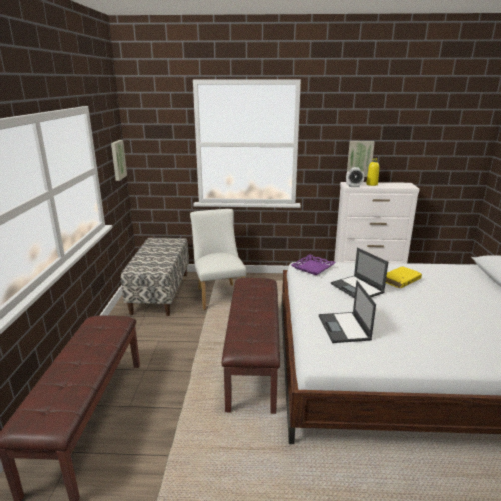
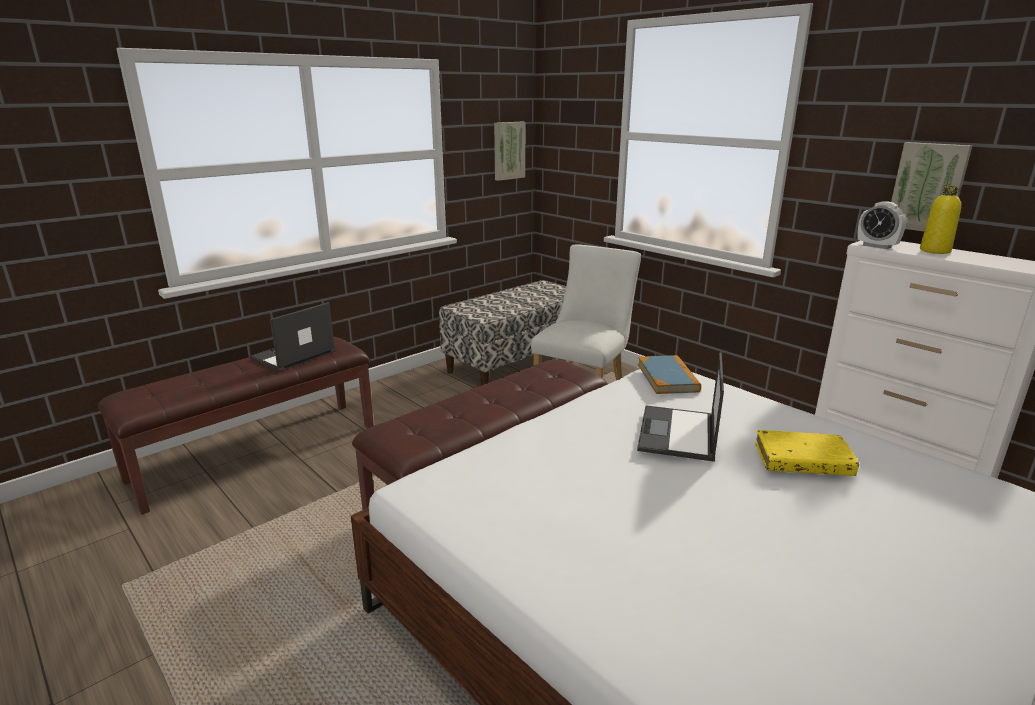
camera: 45 degrees right, 0 degrees up
(312, 267) = (667, 377): purple tray -> book
(344, 328) = (533, 472): laptop -> laptop (292, 355)

